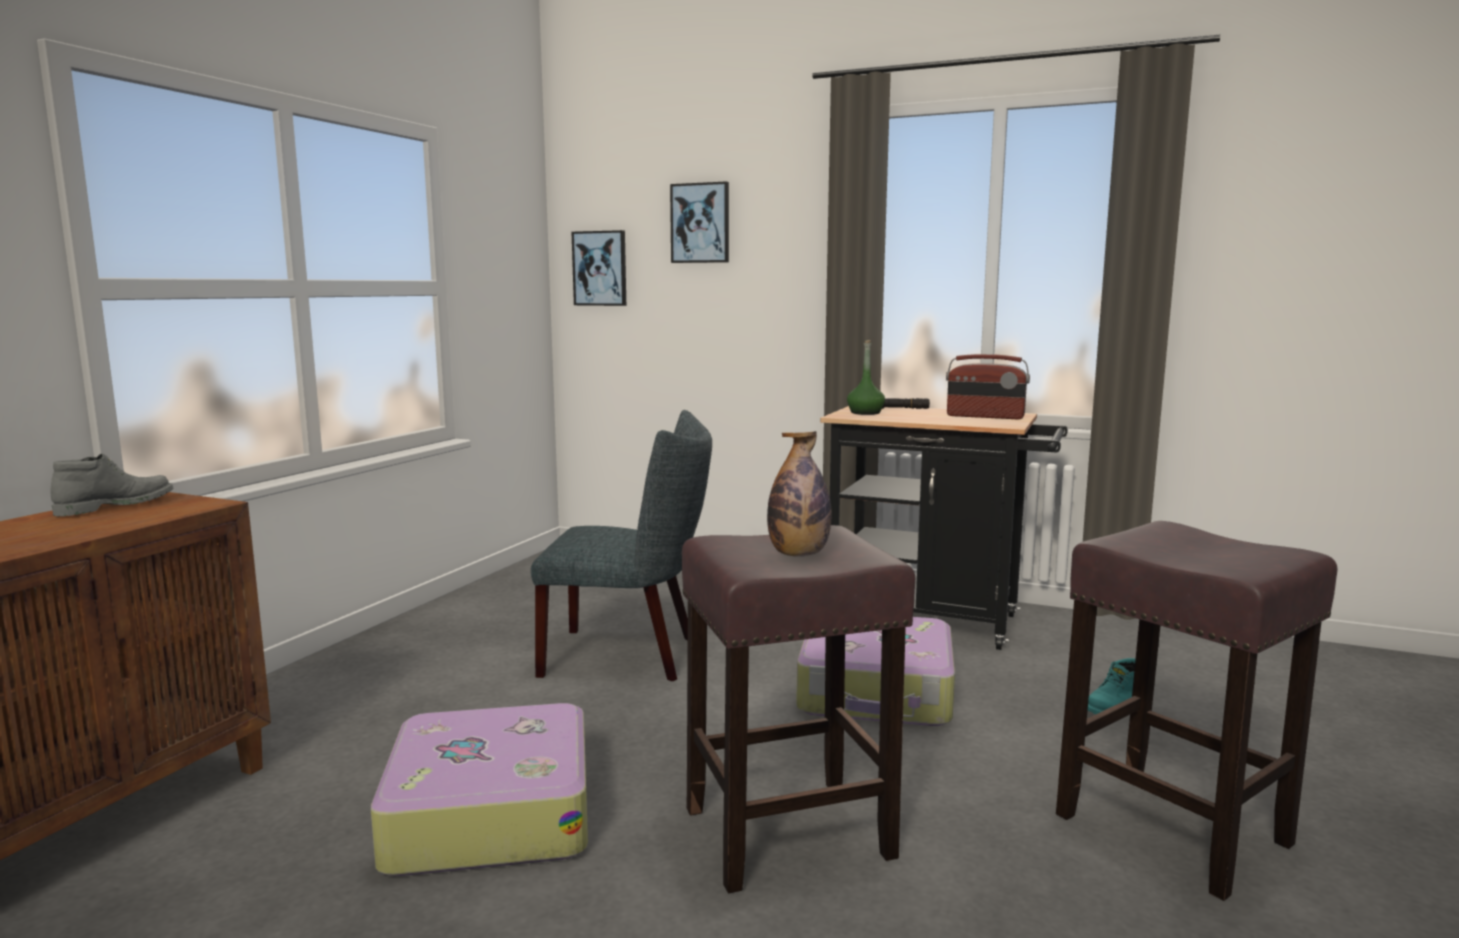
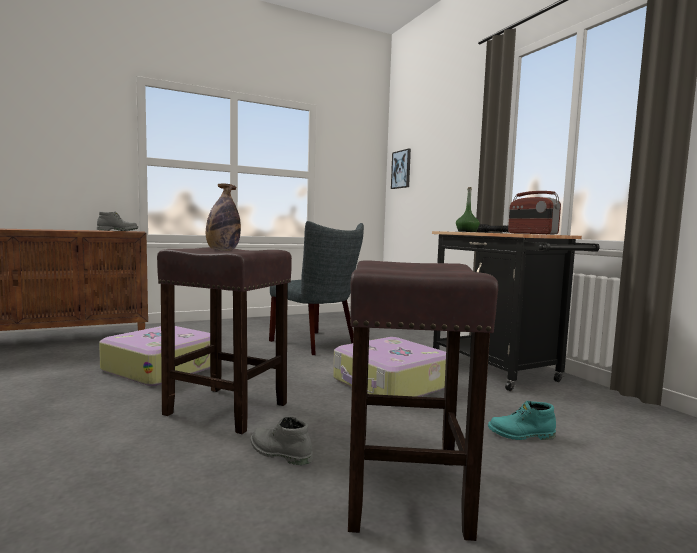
camera: 40 degrees right, 5 degrees down
(700, 223) = (437, 139): picture -> none
(991, 858) = (279, 453): none -> grey boot

